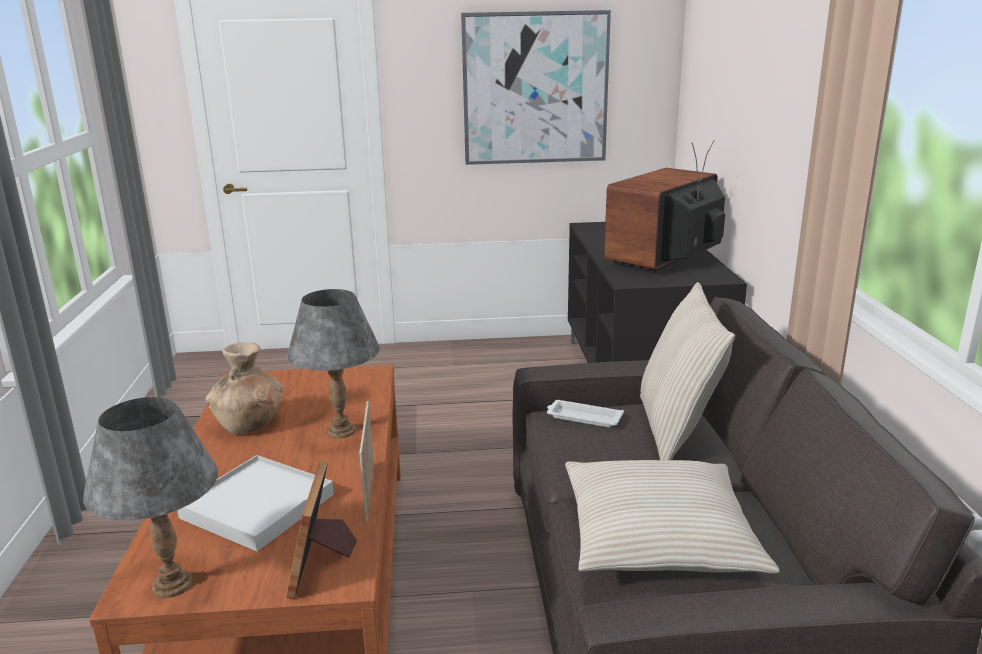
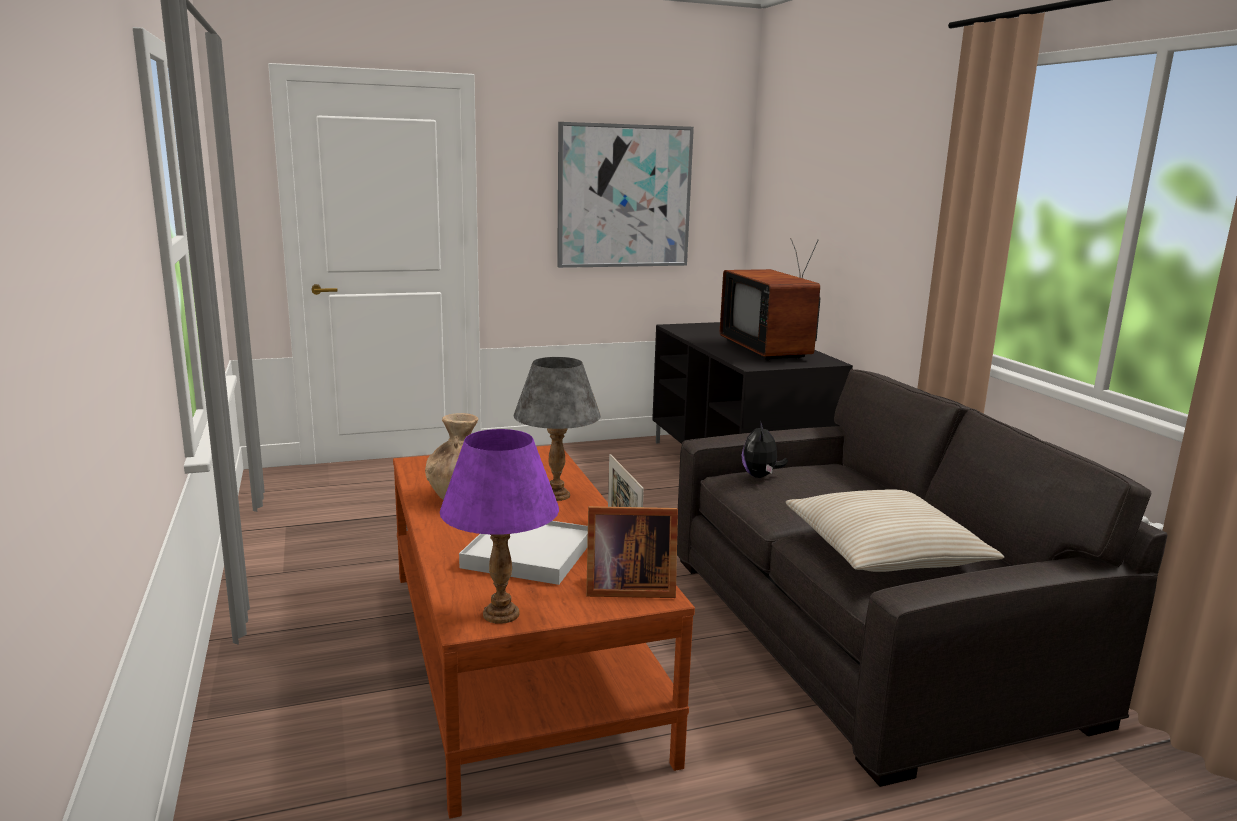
camera: 15 degrees left, 5 degrees down
(171, 584) = (500, 614): grey table lamp -> purple table lamp
(321, 564) = (626, 588): picture frame -> picture frame turned 75 degrees counterclockwise
(583, 417) = (760, 476): white tray -> plush toy
(667, 260) = (771, 350): television -> television turned 45 degrees counterclockwise
(677, 430) = (845, 481): beige pillow -> none

